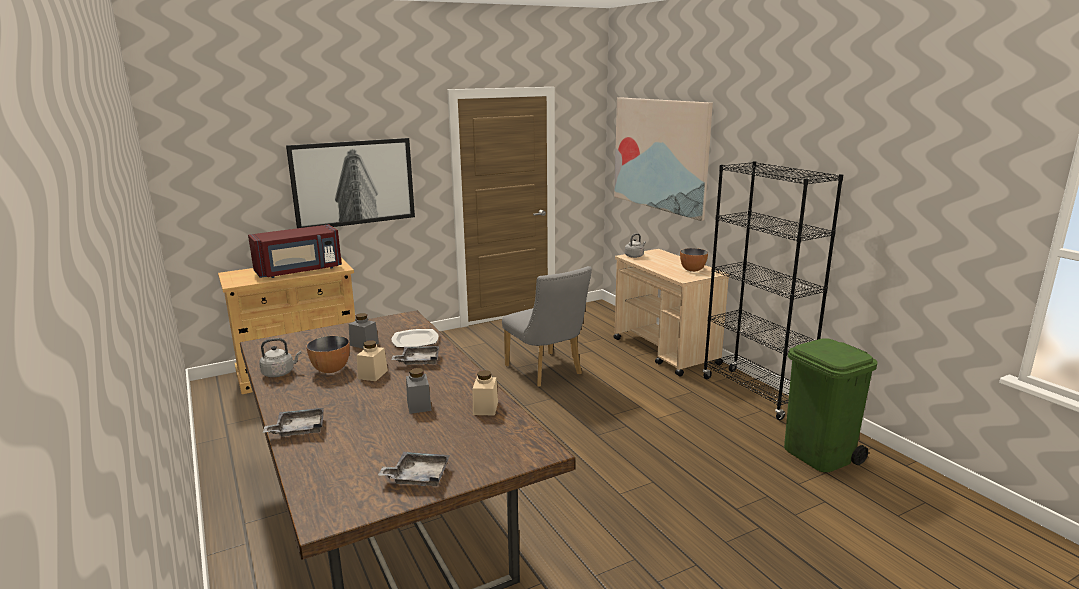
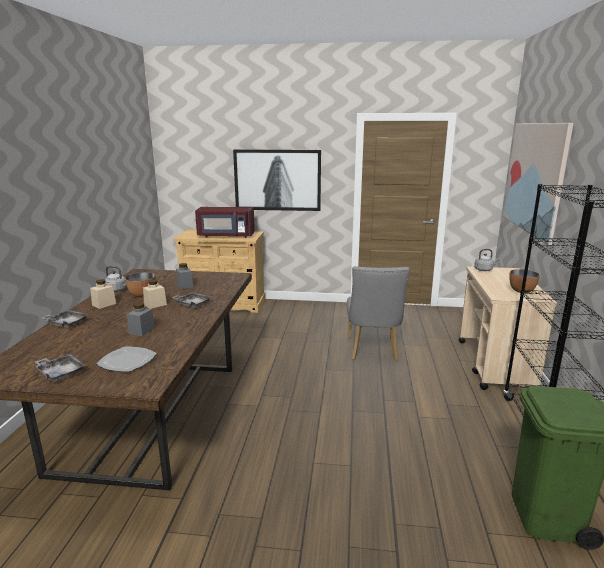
camera: 35 degrees right, 0 degrees up
(415, 340) = (215, 291): plate -> plate (127, 361)
(485, 408) = (171, 345): beige jar -> beige jar (104, 304)

